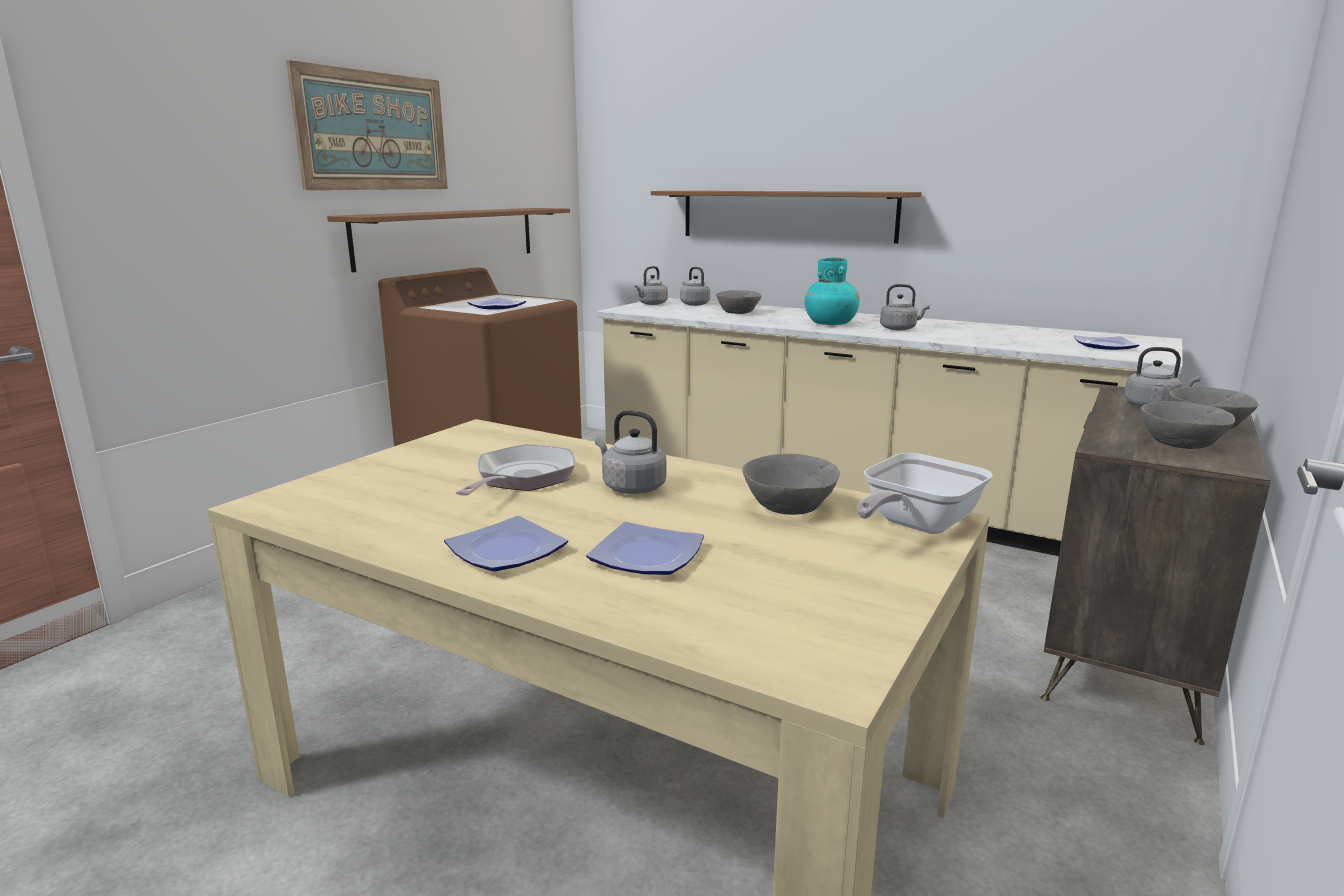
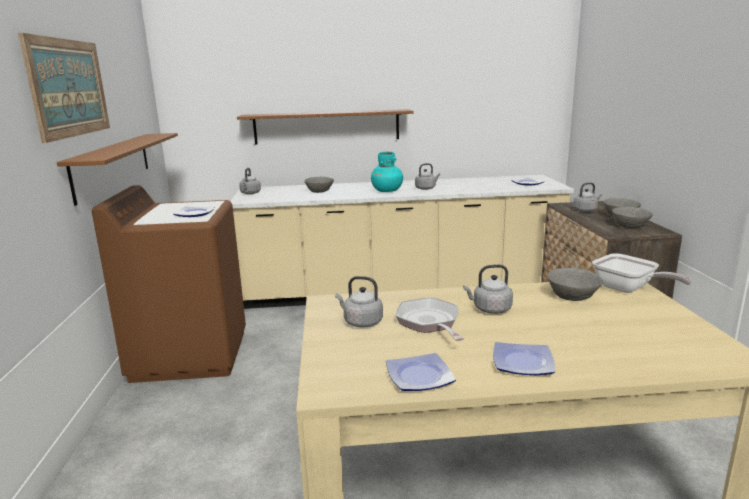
camera: 35 degrees left, 0 degrees up
(649, 556) = (580, 340): plate -> plate (420, 376)
(694, 304) = (277, 189): grey kettle -> grey kettle (361, 322)
(915, 525) = (628, 289): frying pan -> frying pan turned 45 degrees counterclockwise

